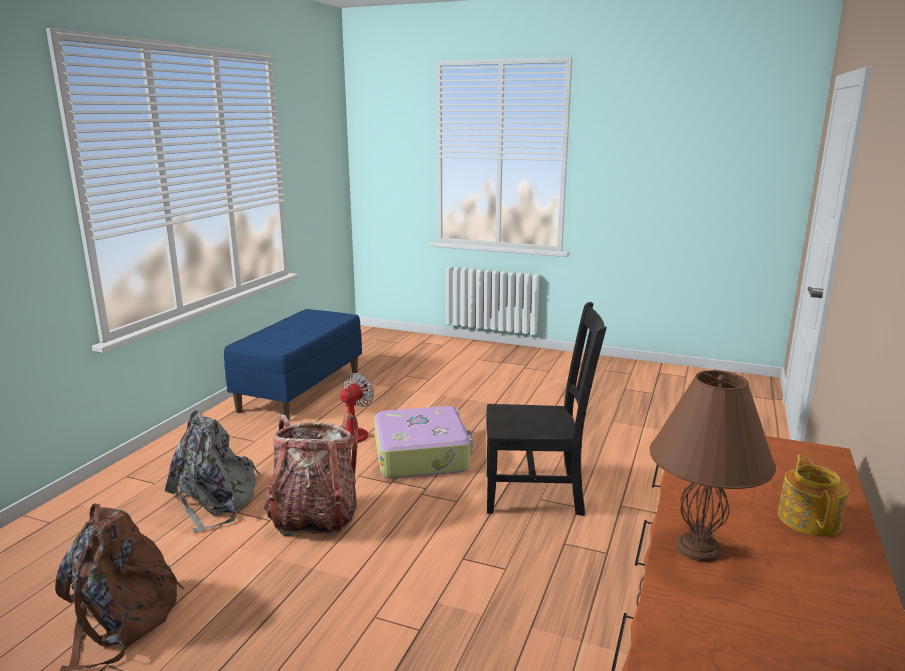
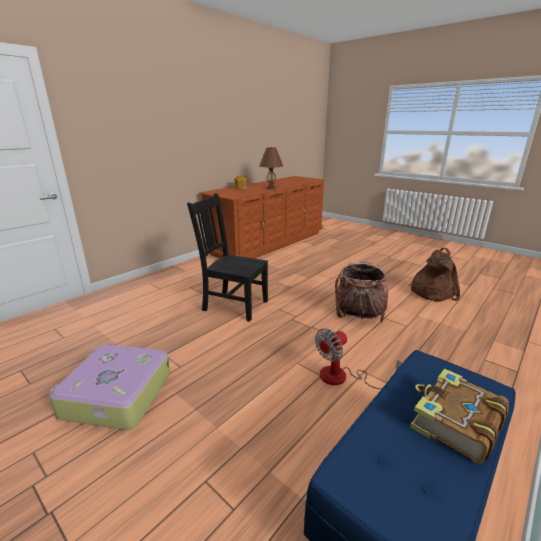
camera: 160 degrees left, 5 degrees up
(215, 500) = (426, 336): grey backpack -> none
(279, 332) = (454, 423): none -> book
(422, 455) = (282, 343): suitcase -> suitcase (116, 395)

